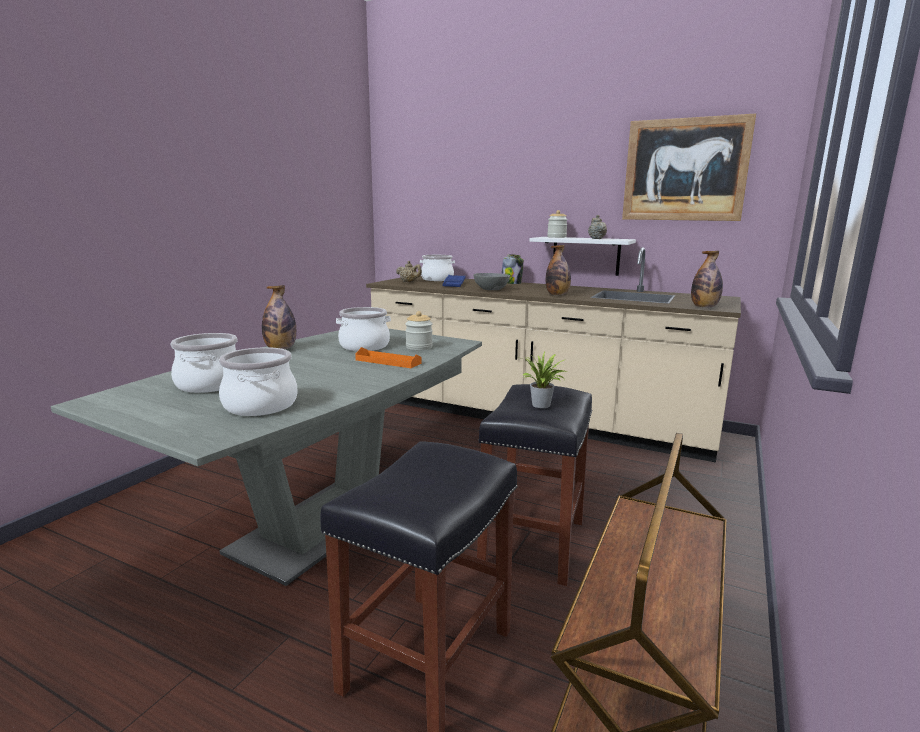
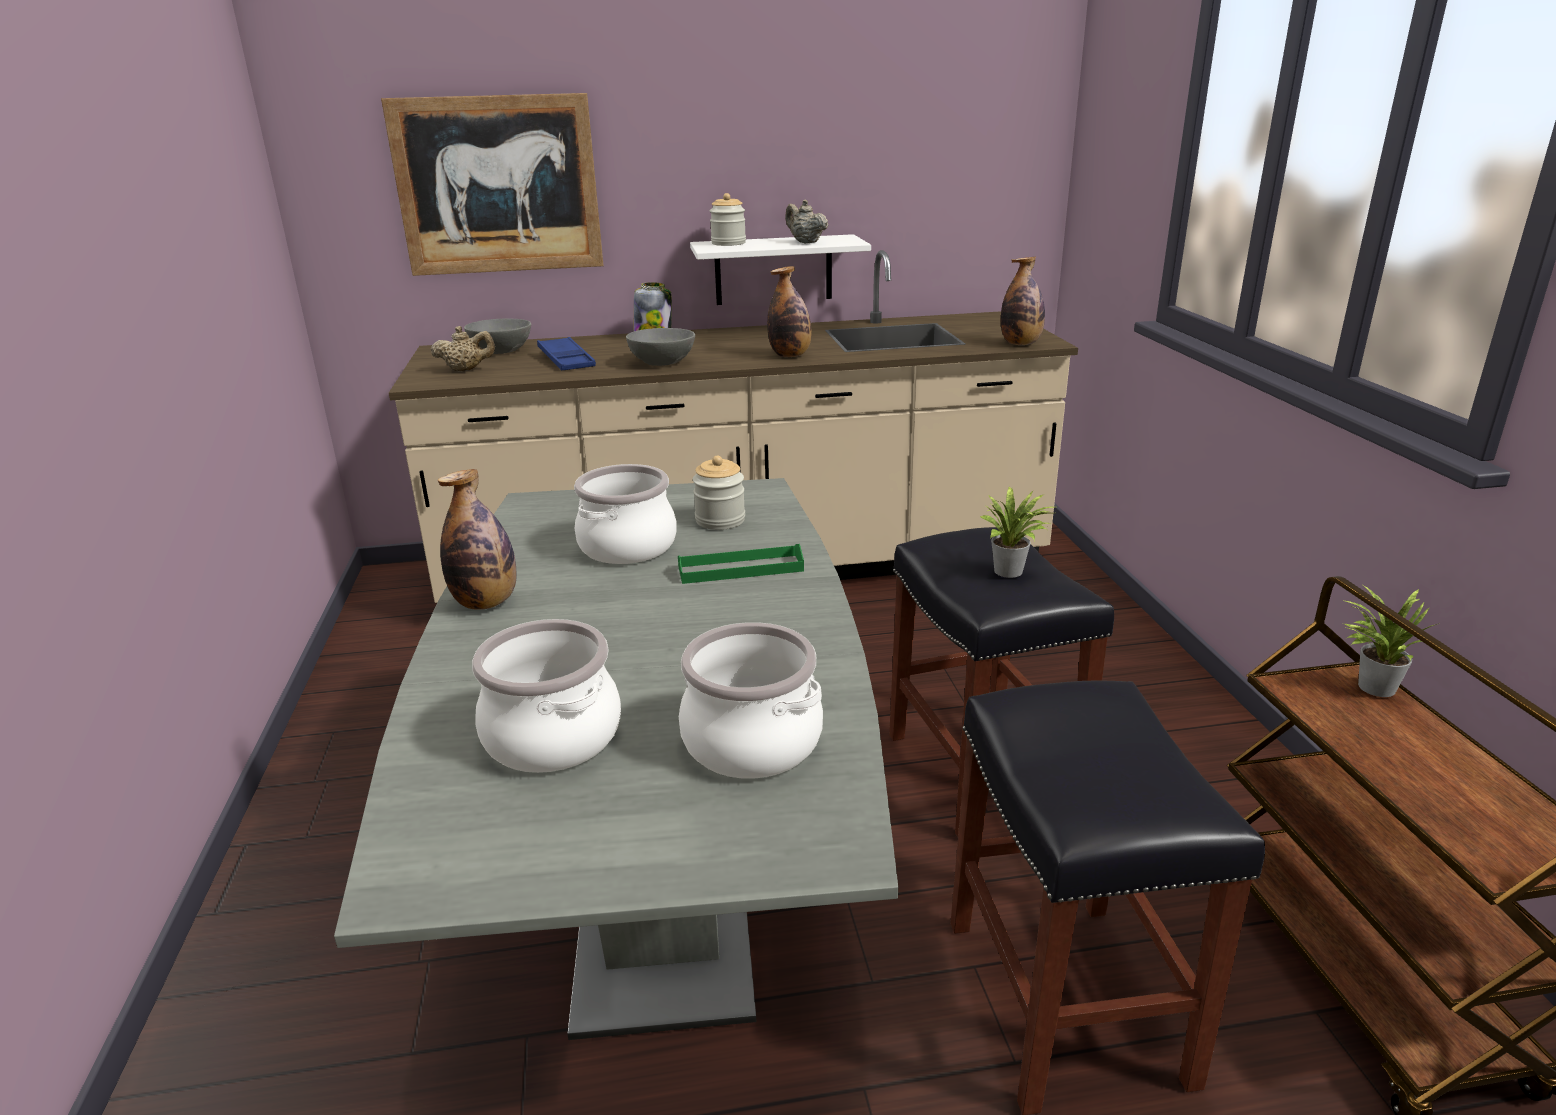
camera: 35 degrees left, 10 degrees up
(388, 361) = (740, 569): orange tray -> green tray
(437, 279) = (501, 351): cooking pot -> grey bowl
(684, 170) = (920, 114): picture -> picture (498, 185)
(697, 529) = (1371, 686): none -> potted plant

